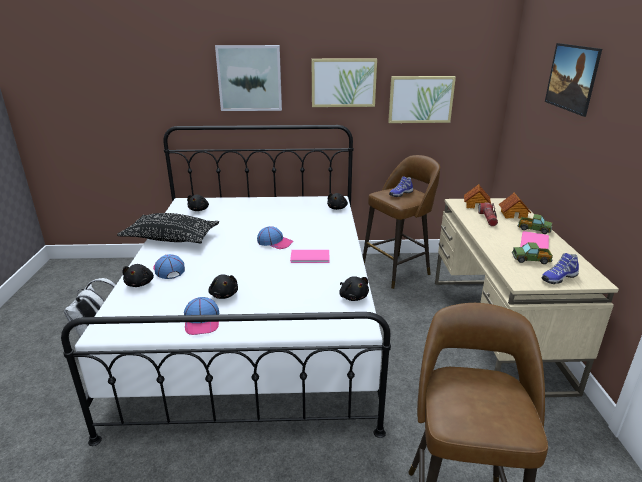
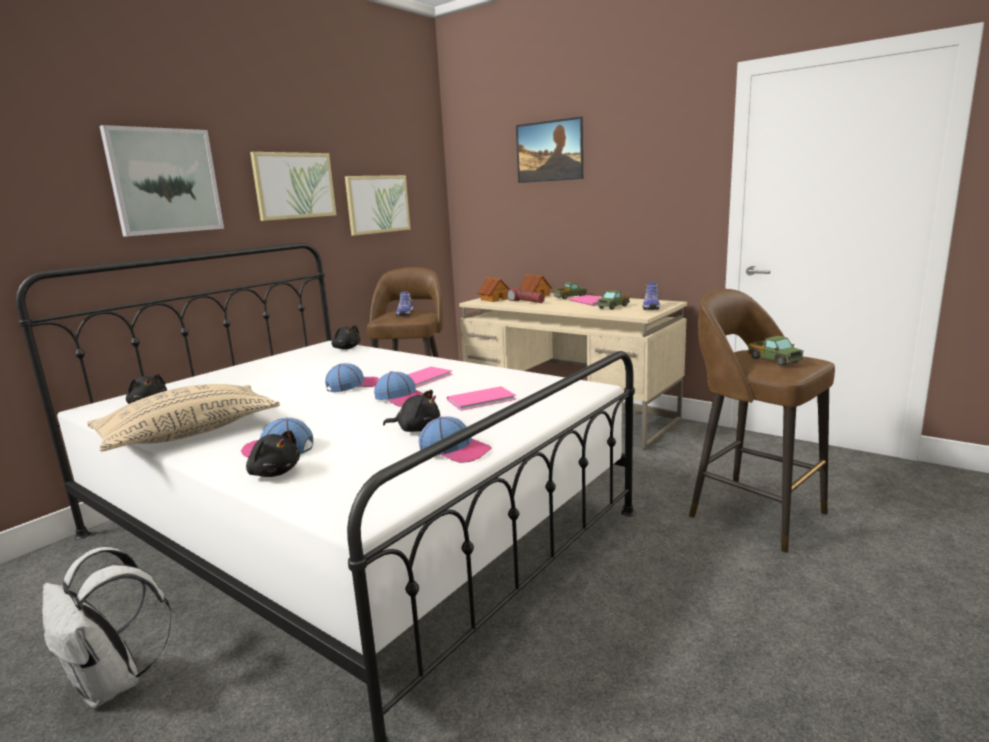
camera: 50 degrees left, 10 degrees down
(171, 238) = (189, 433): black pillow -> beige pillow
(269, 267) = (402, 398): none -> cap
(292, 294) = (483, 400): none -> pink book
(353, 297) = (535, 379): black plush toy -> none
(479, 403) = (774, 360): none -> toy truck

